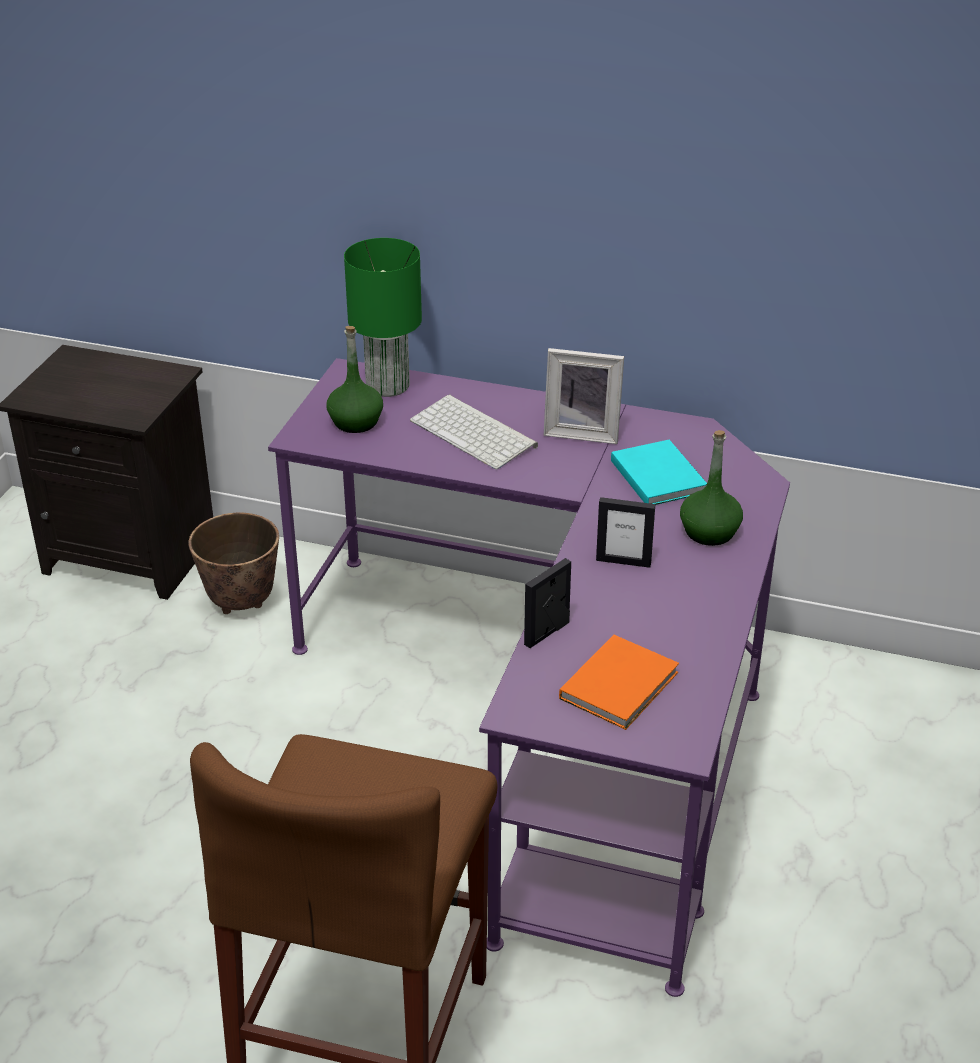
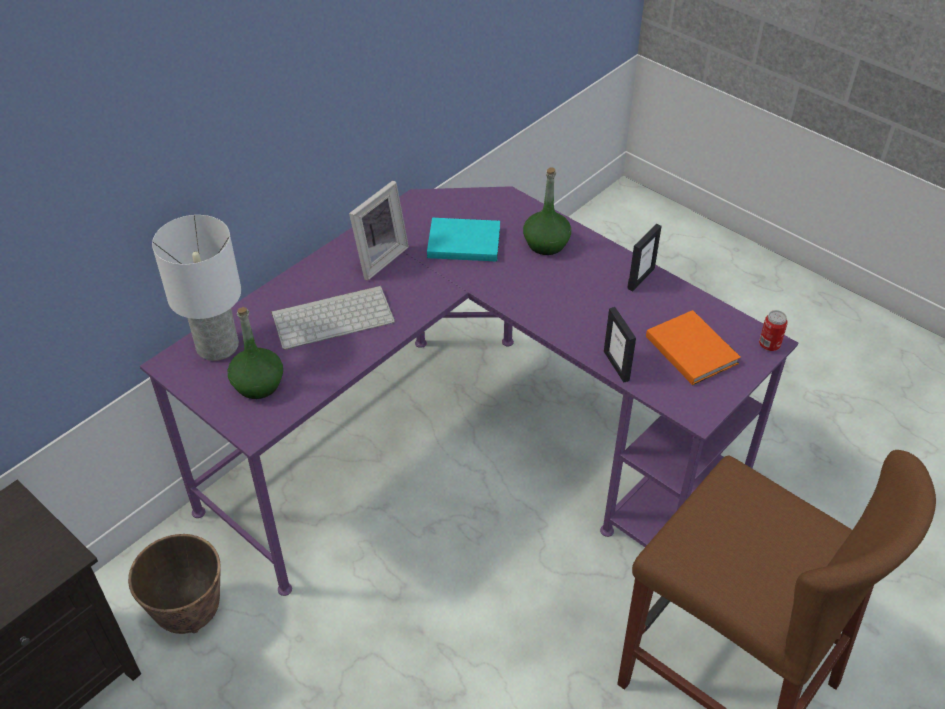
camera: 65 degrees left, 10 degrees up
(389, 386) = (218, 345): green table lamp -> white table lamp
(623, 561) = (554, 297): picture frame -> picture frame (640, 278)
(680, 750) = (769, 345): none -> can

